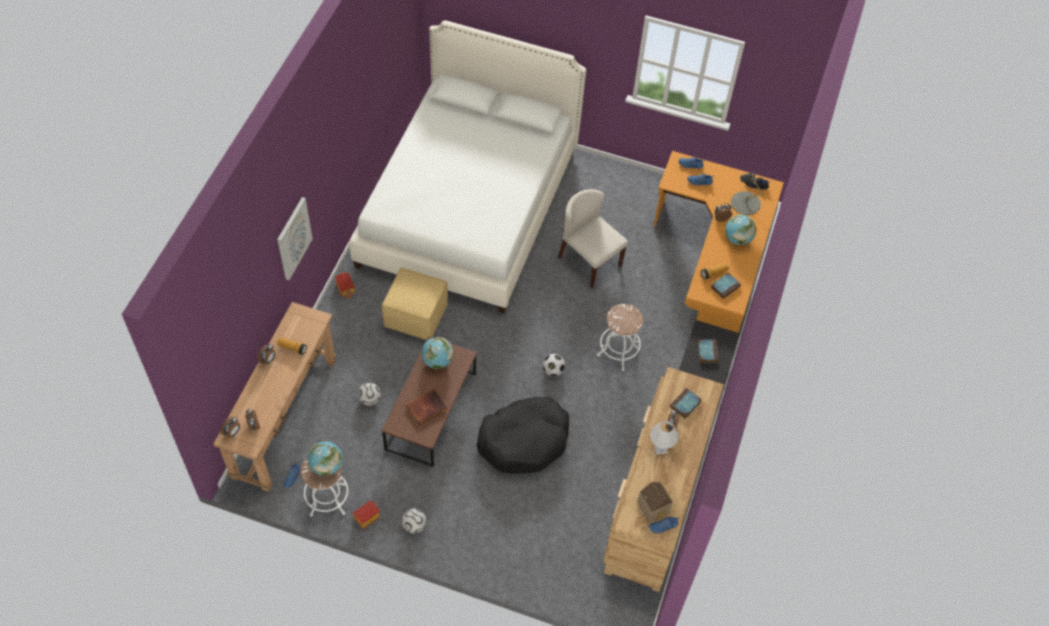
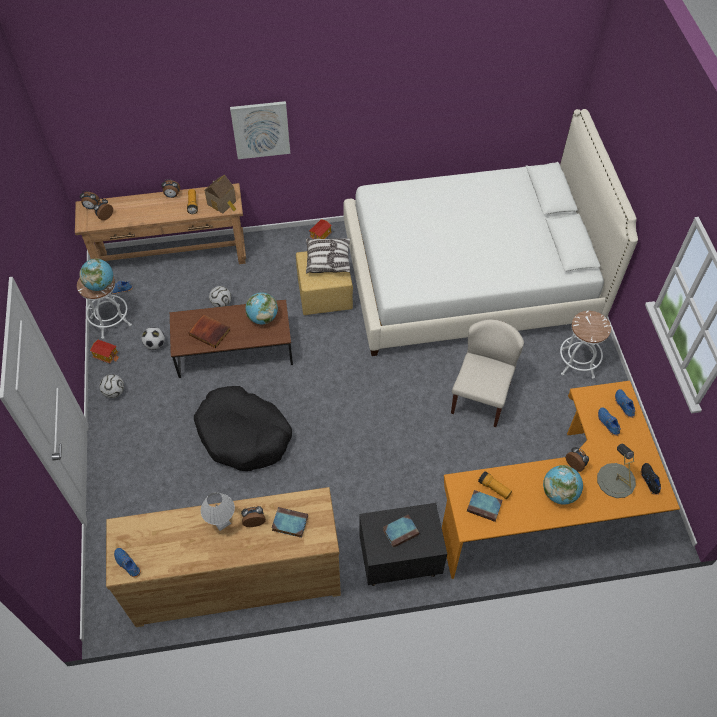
camera: 65 degrees right, 0 degrees up
(410, 285) = (328, 260): none -> pillow
(553, 370) = (334, 423): football -> football (155, 344)
(618, 352) = (390, 469): white stool -> white stool (577, 363)
(654, 506) = (148, 545): toy house -> toy house (223, 203)

